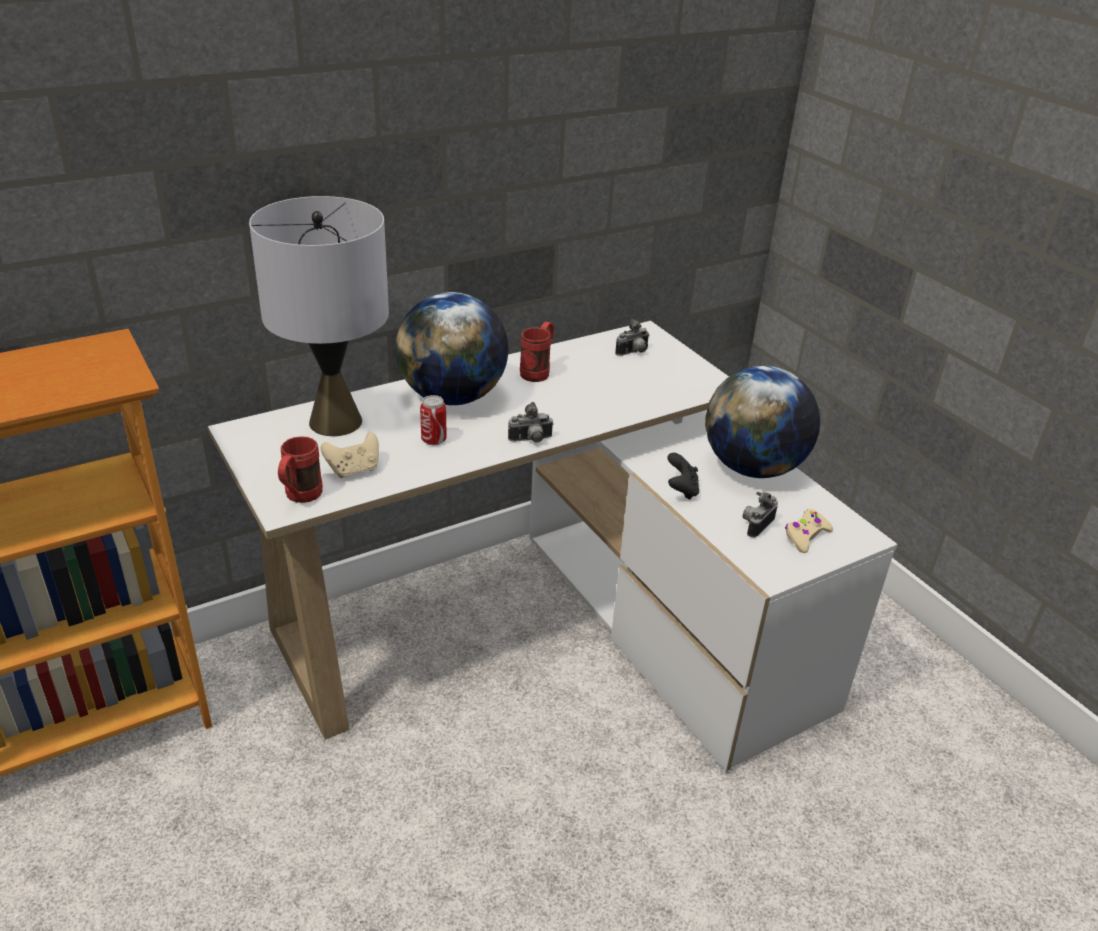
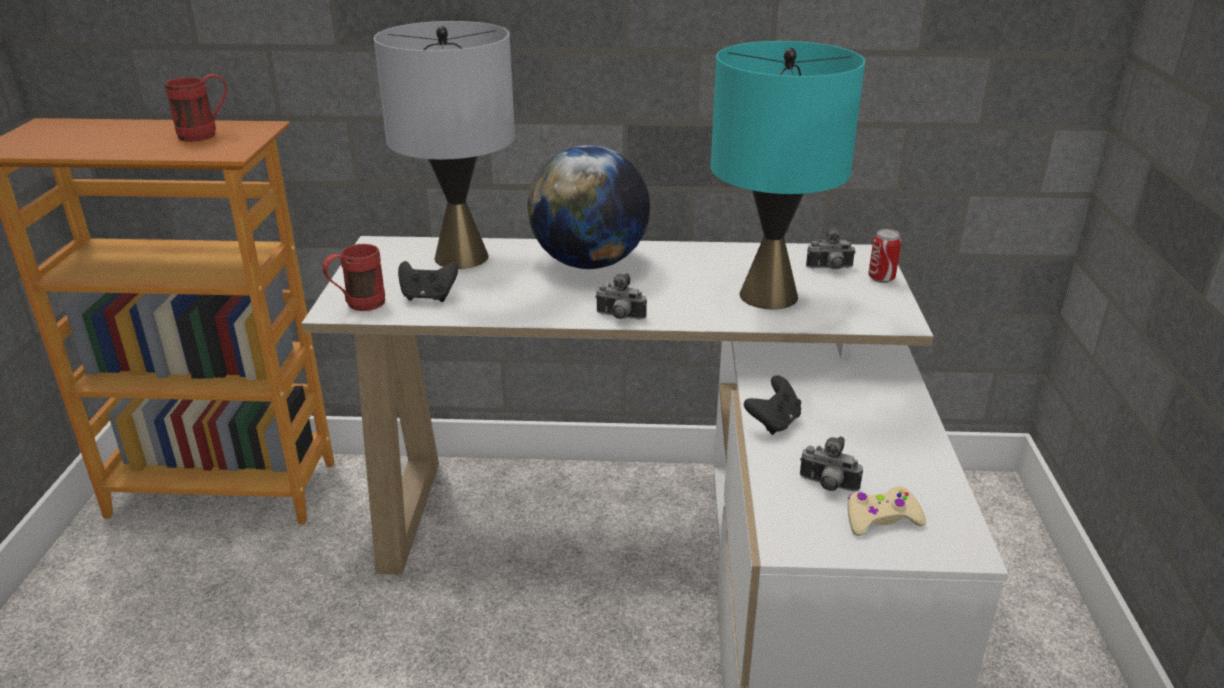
camera: 35 degrees right, 5 degrees down
(354, 470) = (428, 297): beige game controller -> black game controller
(433, 440) = (527, 293): can -> can (881, 278)
(538, 371) = (702, 262): red mug -> red mug (206, 135)
(616, 389) = (769, 296): none -> turquoise table lamp
(753, 468) = (890, 428): globe -> none
(756, 525) = (827, 486): camera -> camera turned 135 degrees counterclockwise

